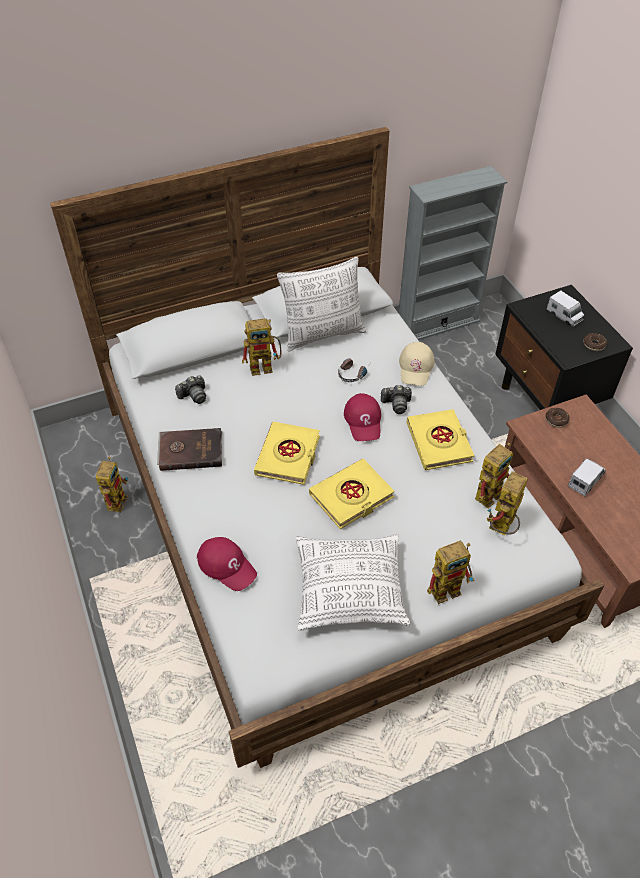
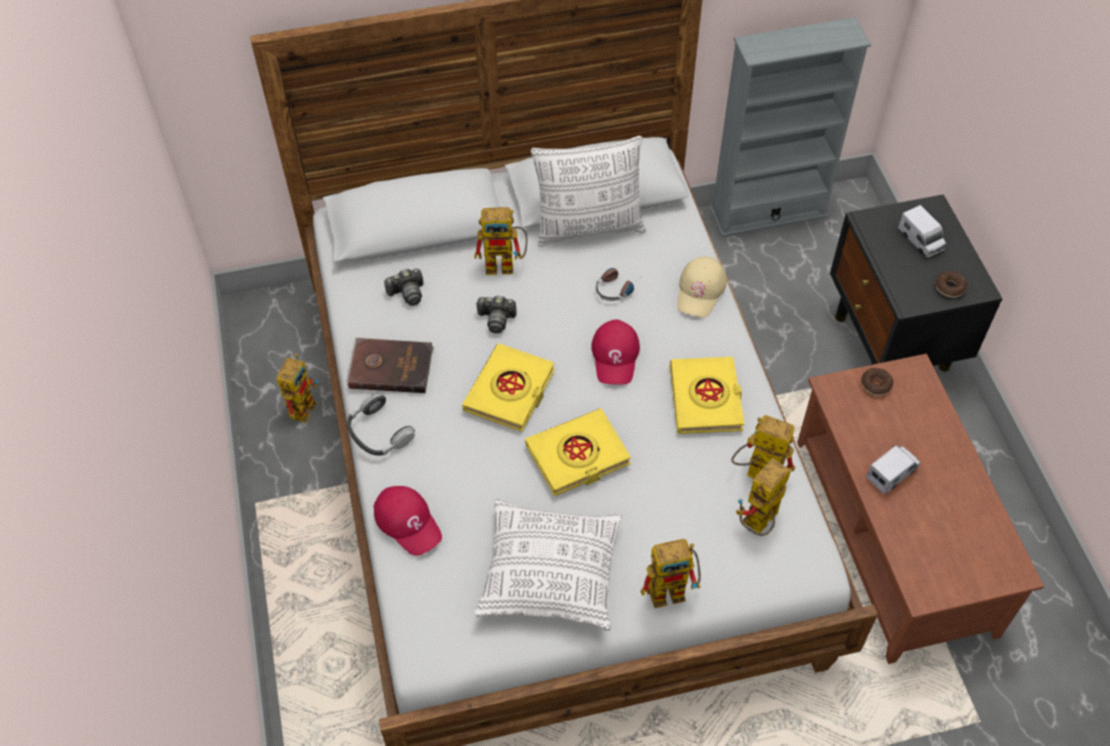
camera: 10 degrees right, 5 degrees up
(190, 500) = (379, 432): none -> headphones
(396, 404) = (663, 338): camera -> camera (496, 319)
(490, 491) = (755, 473): toy robot -> toy robot turned 120 degrees counterclockwise

